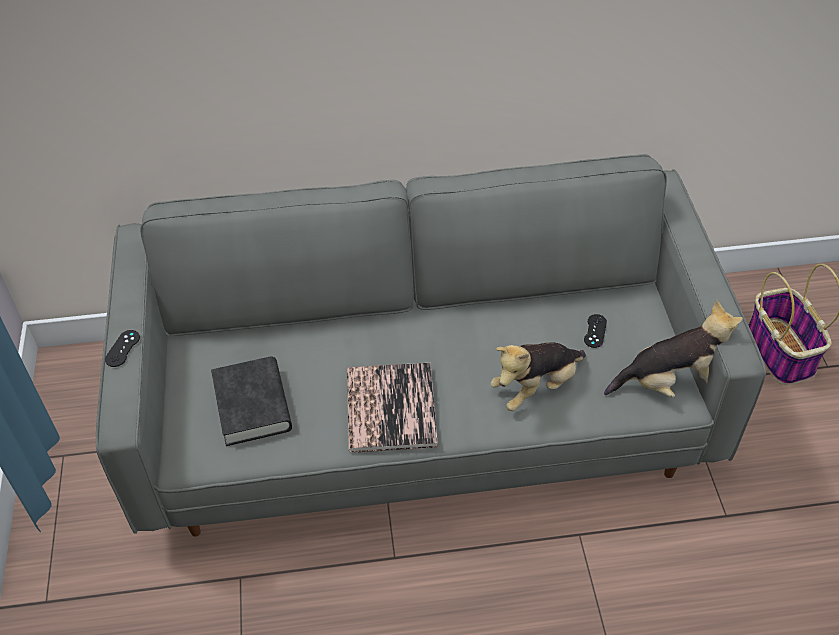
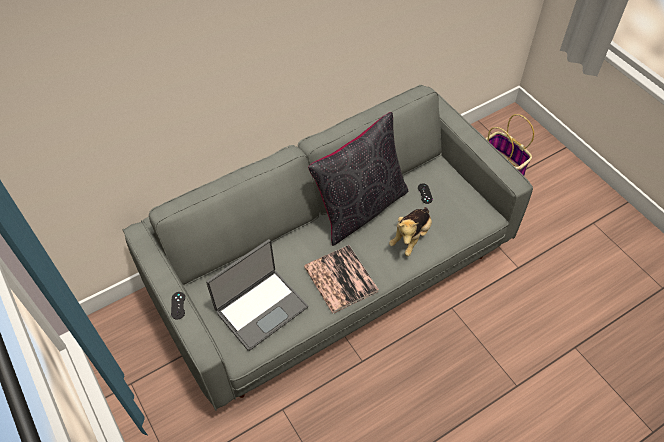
camera: 25 degrees left, 5 degrees up
(252, 405) = (261, 308): black book -> laptop
(481, 318) = (360, 208): none -> black pillow
(669, 383) = (477, 209): plush toy -> none

